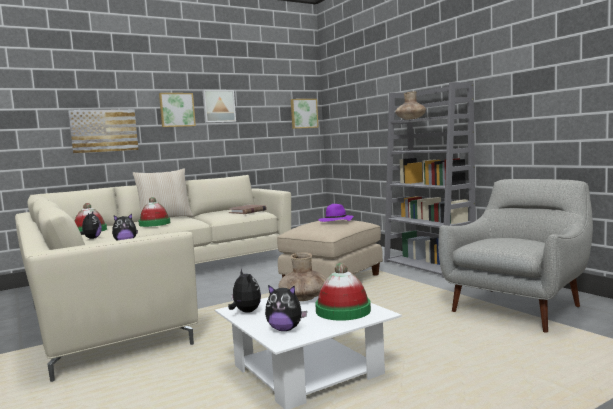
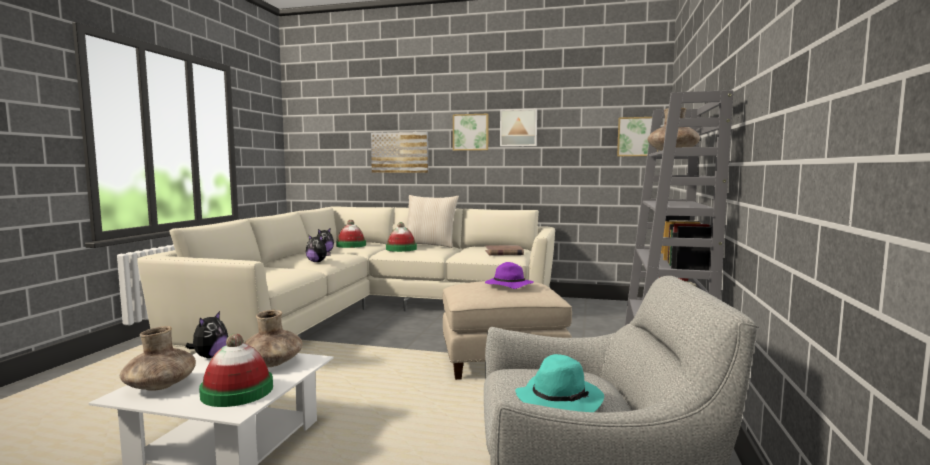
camera: 45 degrees right, 0 degrees up
(285, 329) = (160, 386): plush toy -> brown vase
(522, 243) = (559, 399): none -> turquoise hat

